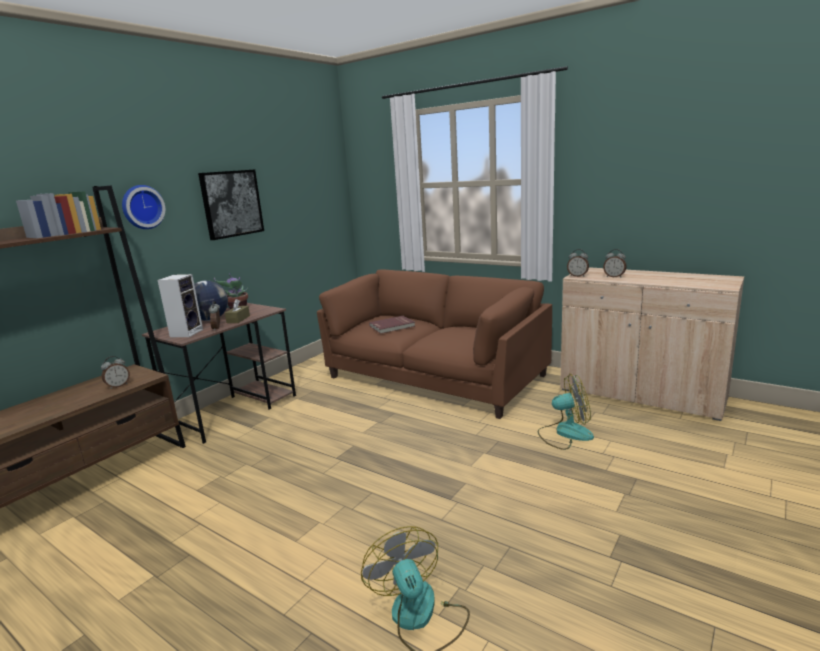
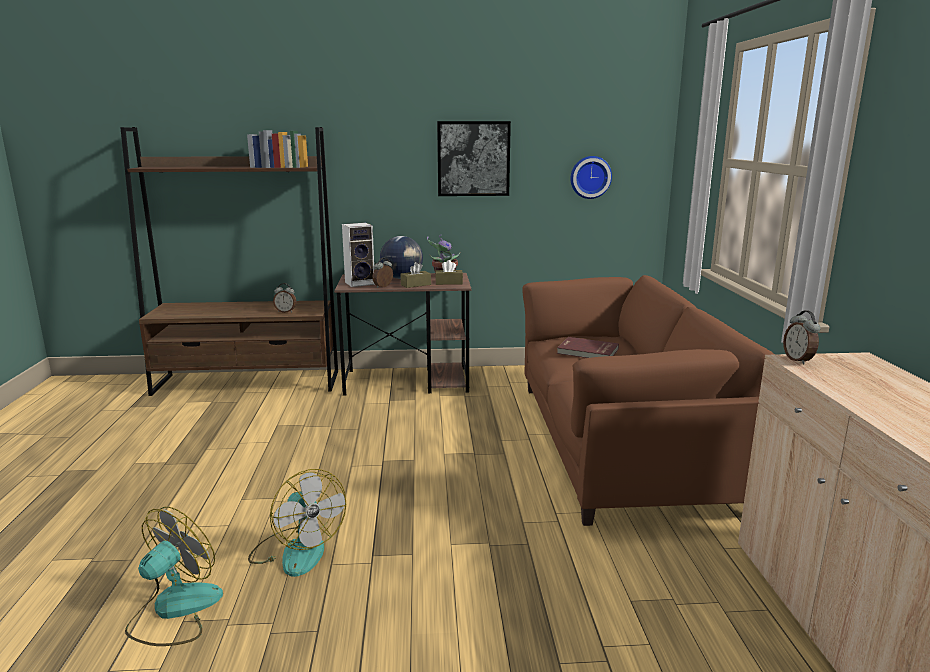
camera: 50 degrees right, 0 degrees up
(142, 207) = (368, 151): wall clock -> wall clock (590, 177)
(258, 310) = (449, 283): none -> brown tissue box
(565, 433) = (615, 592): fan -> fan (297, 550)
(614, 277) = (851, 383): alarm clock -> none

